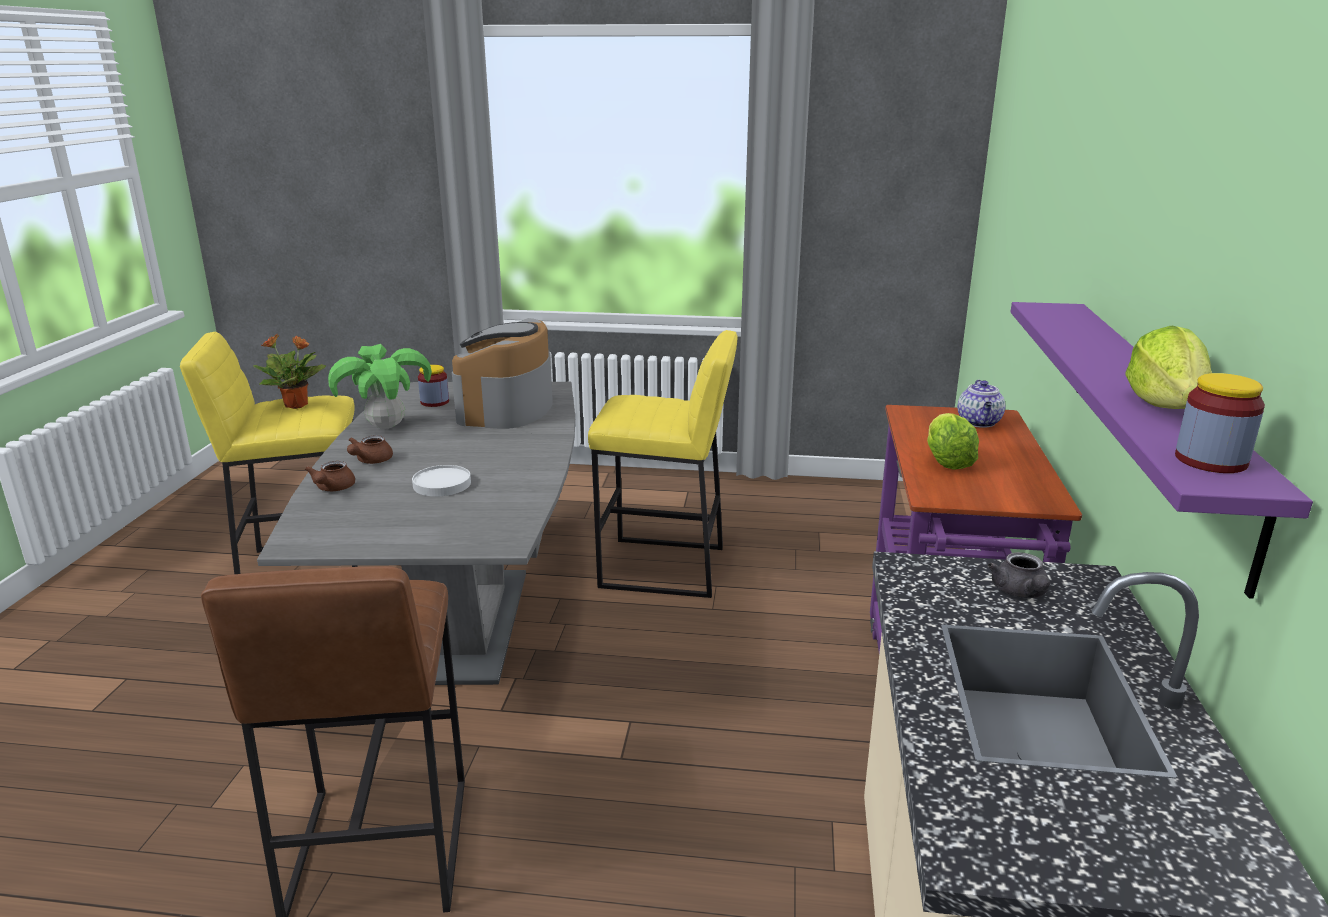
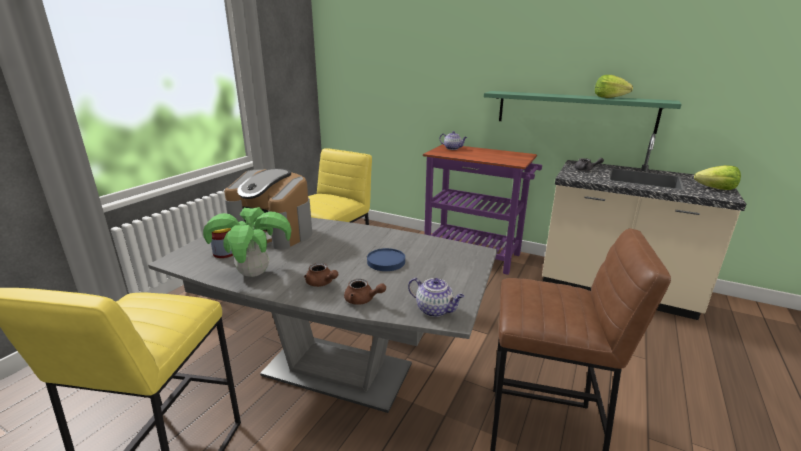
camera: 70 degrees left, 0 degrees up
(297, 405) = (143, 311): potted plant -> none
(312, 532) = (435, 310): none -> teapot
(442, 484) = (386, 261): white plate -> blue plate
(946, 461) = (487, 157): lettuce -> lettuce (716, 189)
(1155, 423) = (574, 111): purple shelf -> green shelf
(1210, 460) = (655, 100): jar -> none

